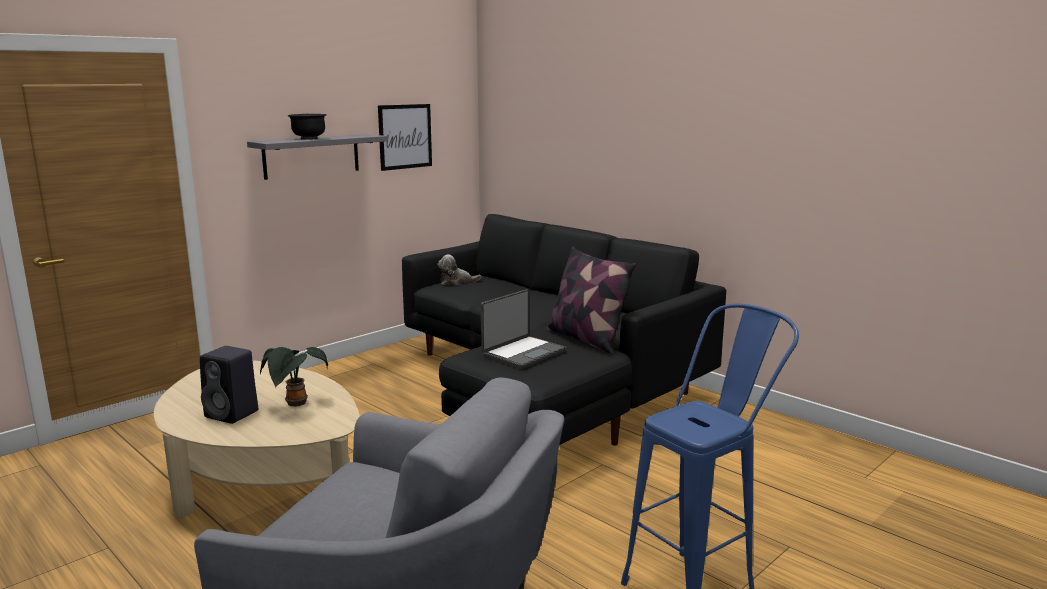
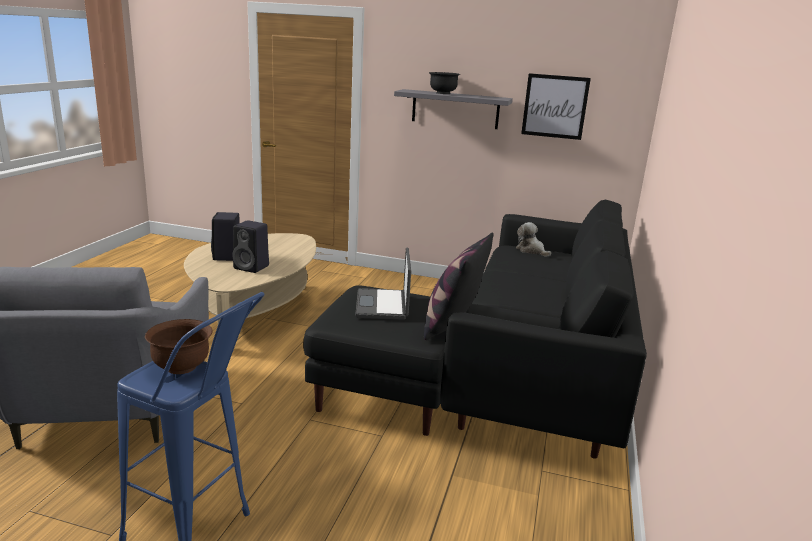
camera: 60 degrees right, 5 degrees up
(296, 405) = (252, 267): potted plant -> black speaker
(523, 353) = (383, 305): laptop -> laptop turned 75 degrees clockwise
(683, 416) = (182, 367): none -> brown bowl

